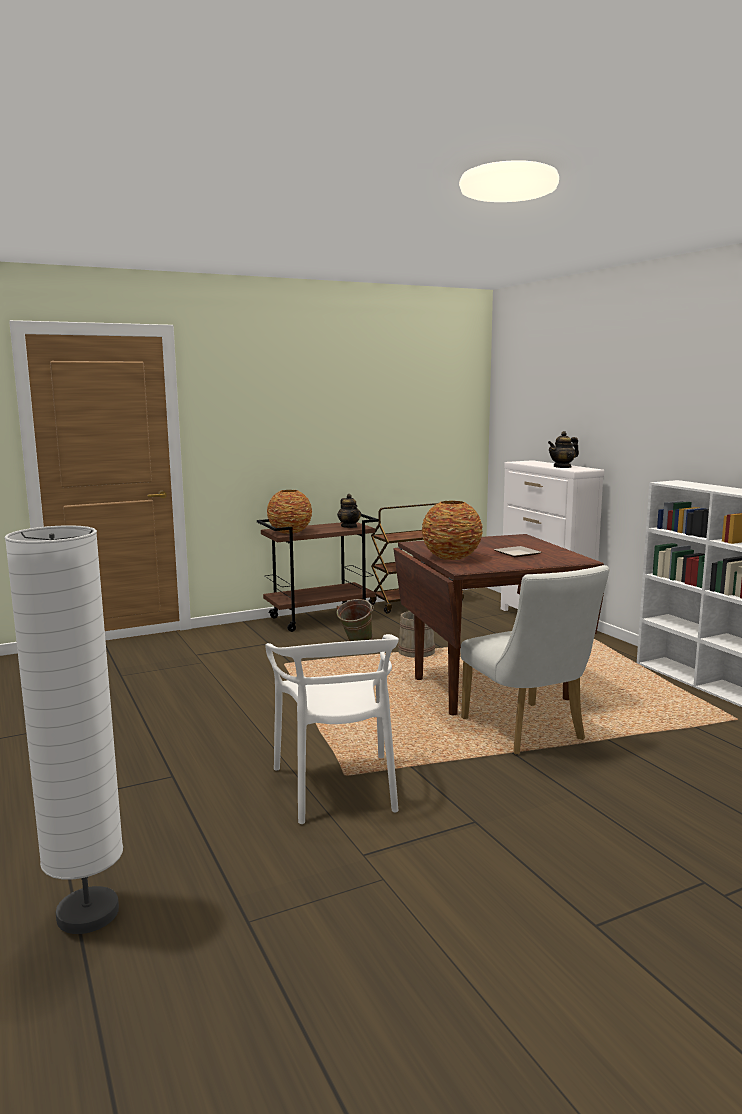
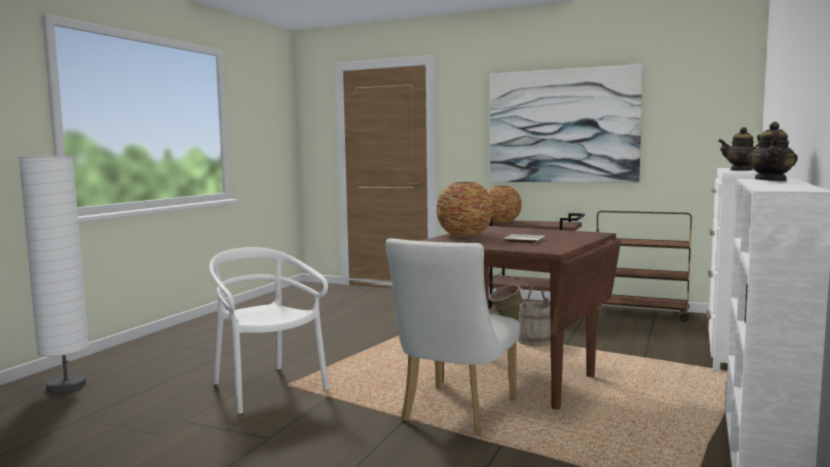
camera: 50 degrees right, 5 degrees down
(330, 419) = (562, 126): none -> picture
(338, 787) = (267, 388): white chair -> white chair turned 105 degrees clockwise
(349, 527) = (558, 224): teapot -> teapot (771, 180)

